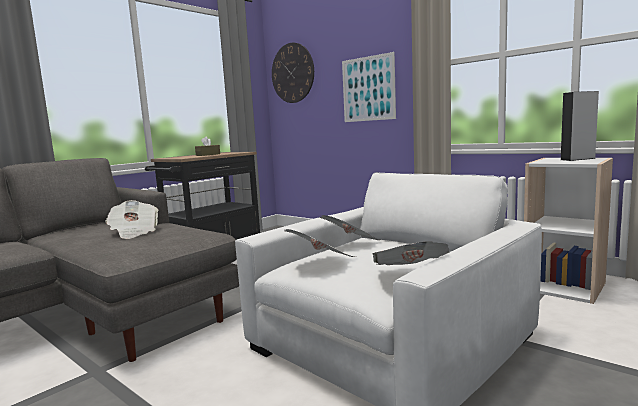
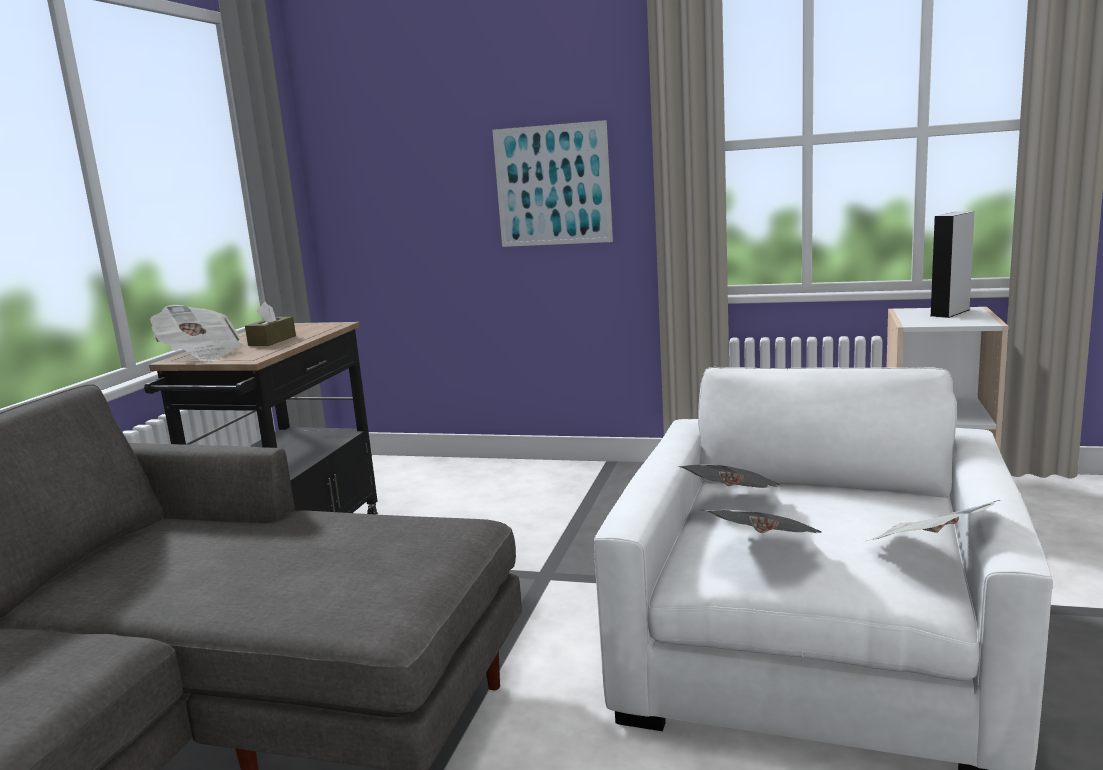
camera: 25 degrees left, 5 degrees up
(134, 232) = (274, 550): newspaper -> newspaper (200, 355)
(292, 73) = (371, 146): wall clock -> none

